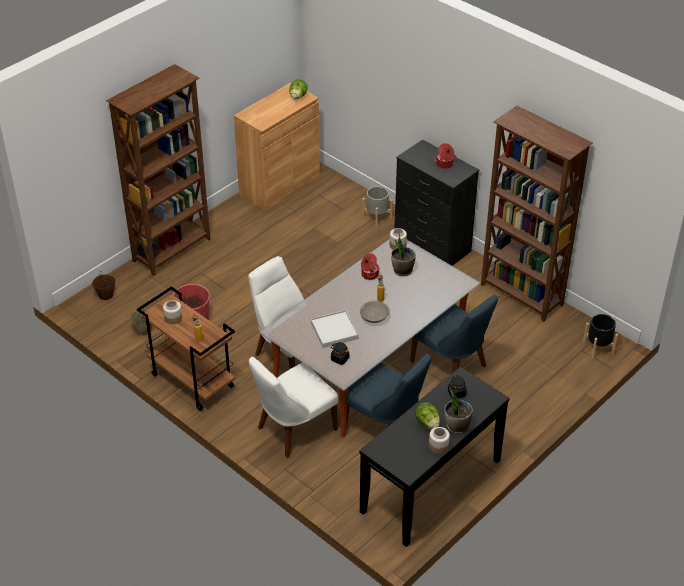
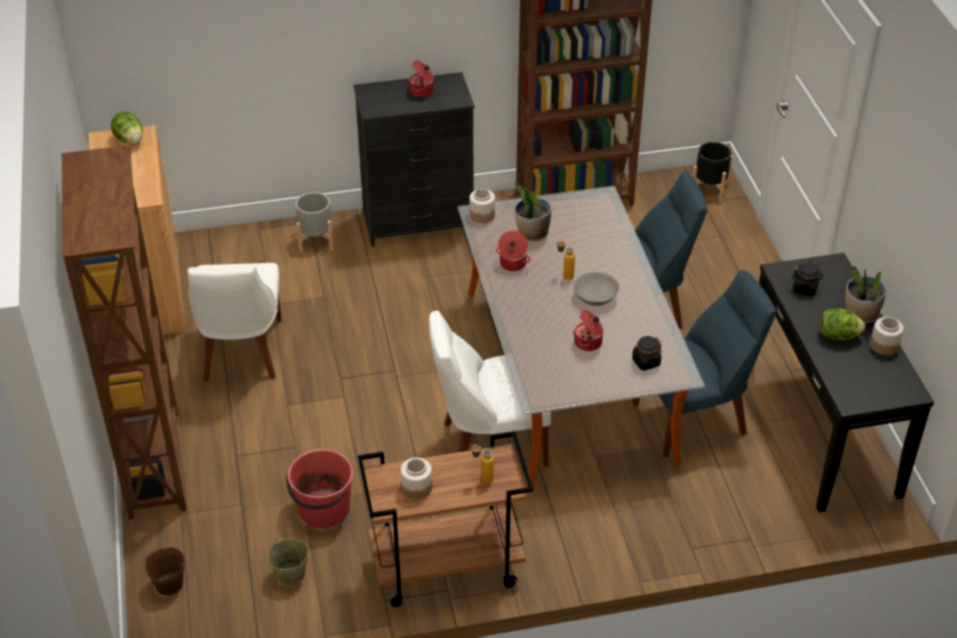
camera: 55 degrees left, 0 degrees up
(294, 430) = (629, 505): white chair -> white chair (241, 353)
(334, 330) = (589, 342): white tray -> cooking pot

